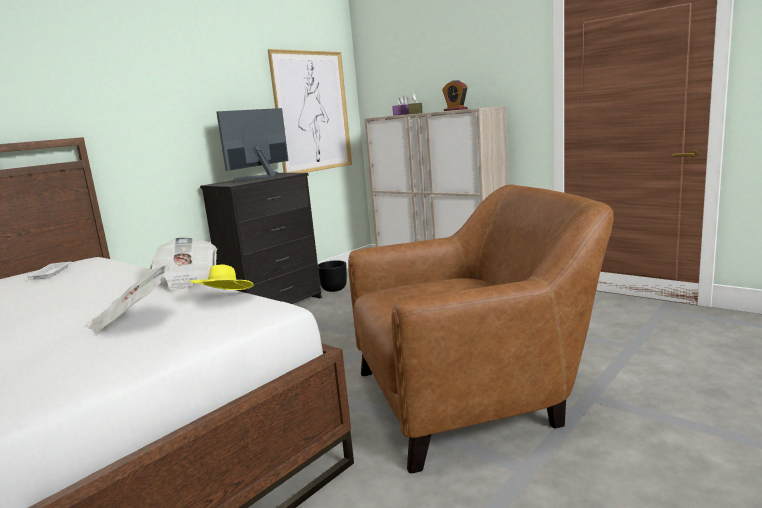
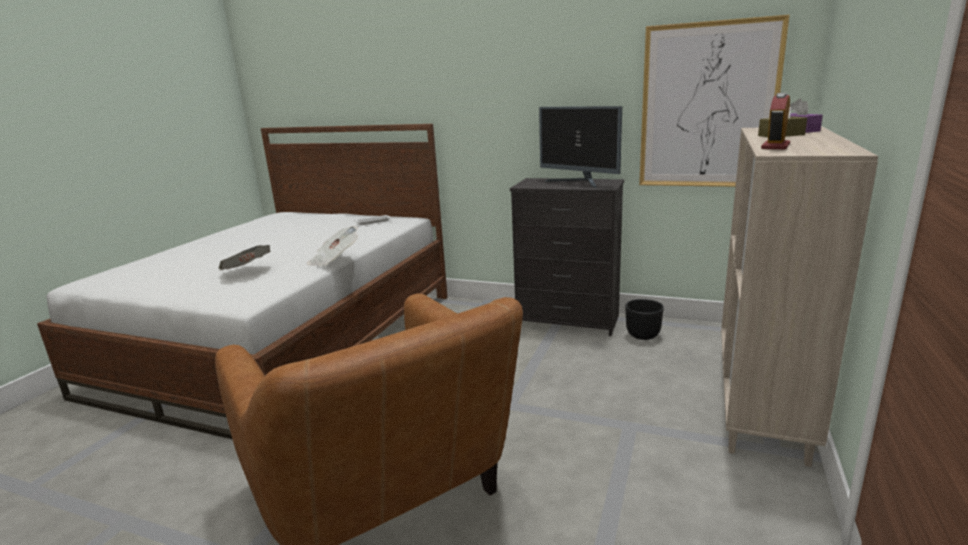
camera: 70 degrees right, 5 degrees up
(225, 298) = (279, 283): yellow hat -> none
(262, 177) = (580, 183): monitor -> monitor turned 150 degrees counterclockwise

